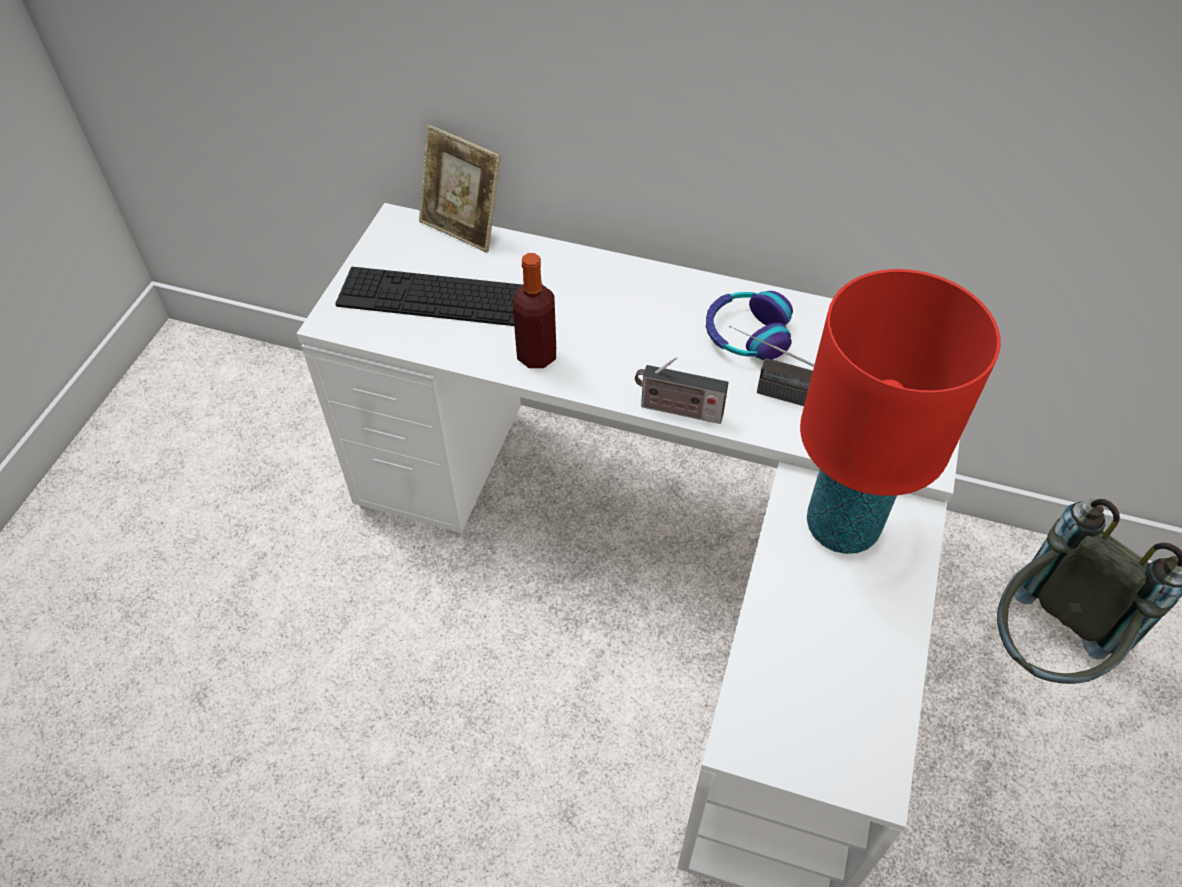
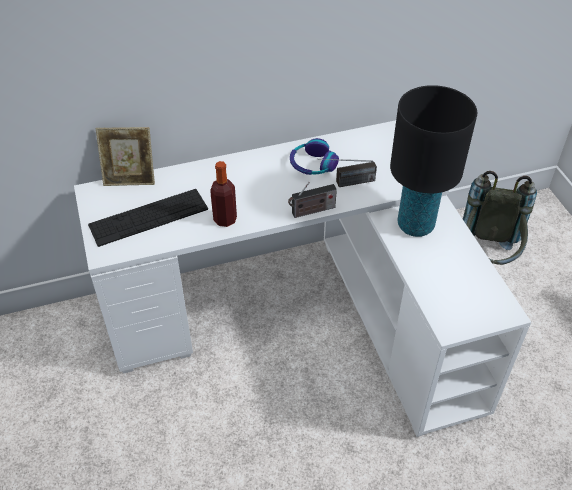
camera: 35 degrees left, 5 degrees down
(842, 527) = (415, 225): red table lamp -> black table lamp

